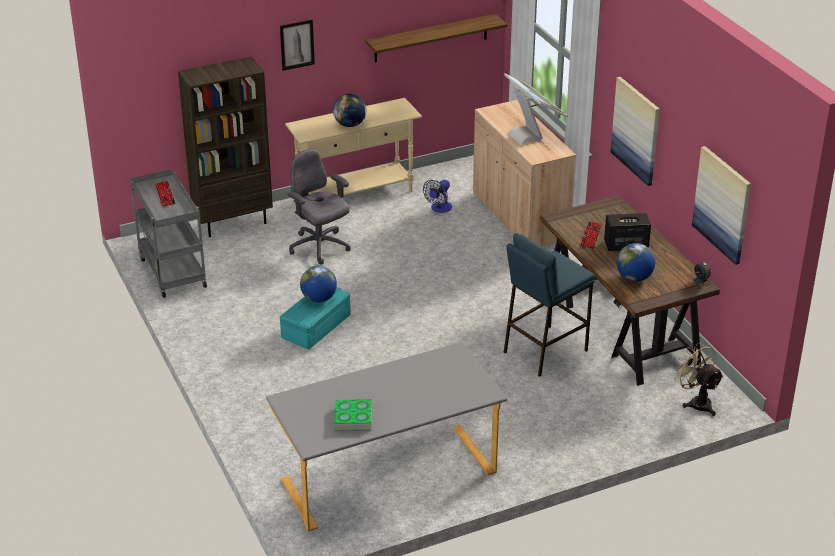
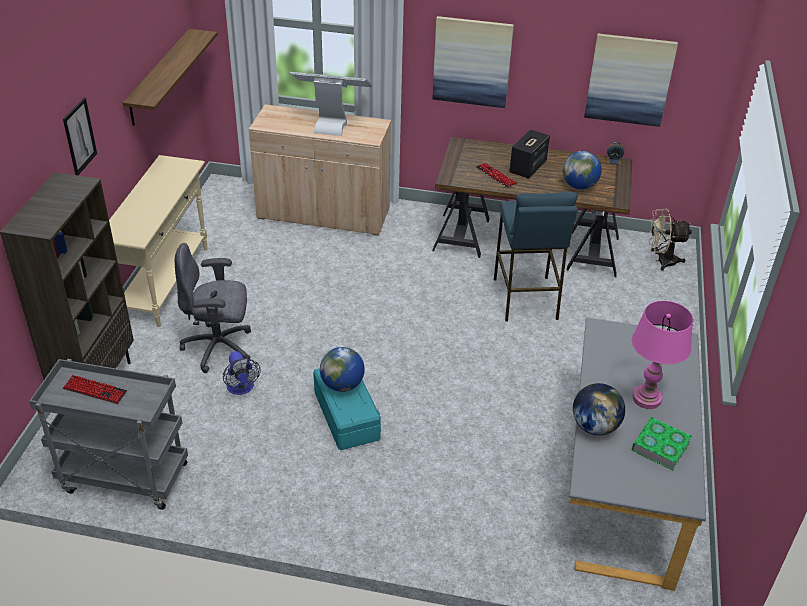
camera: 55 degrees left, 5 degrees up
(350, 124) = (159, 204): globe -> globe (594, 426)
(398, 397) = (647, 398): none -> pink table lamp
(439, 209) = (254, 248): fan -> fan (241, 388)

